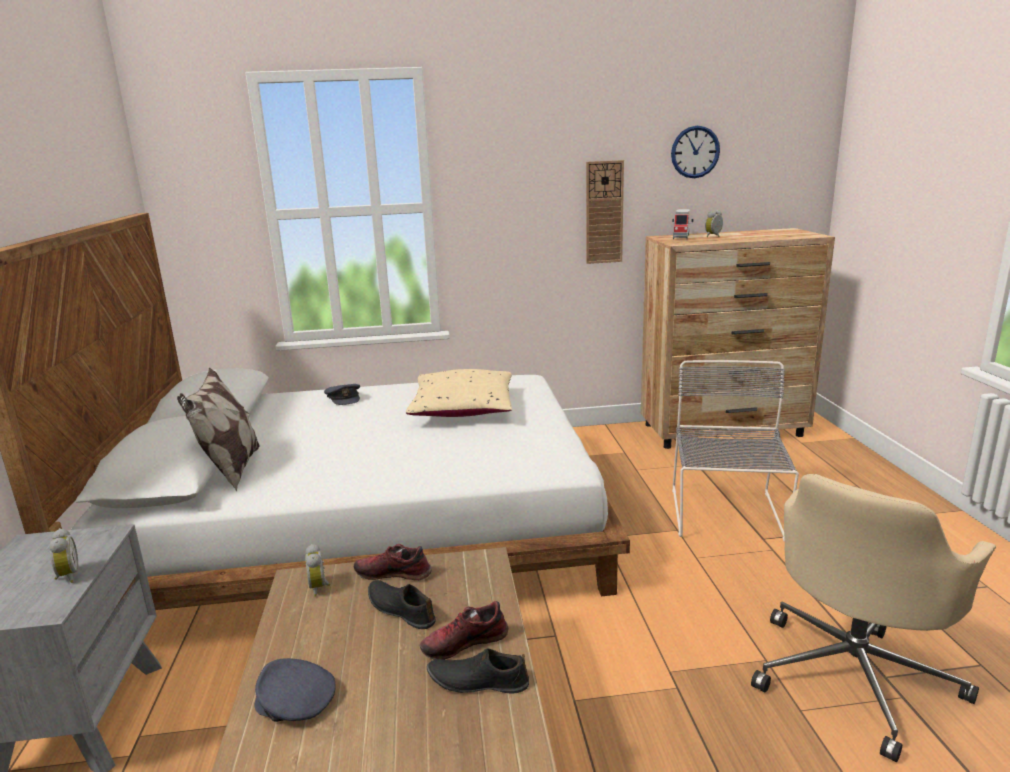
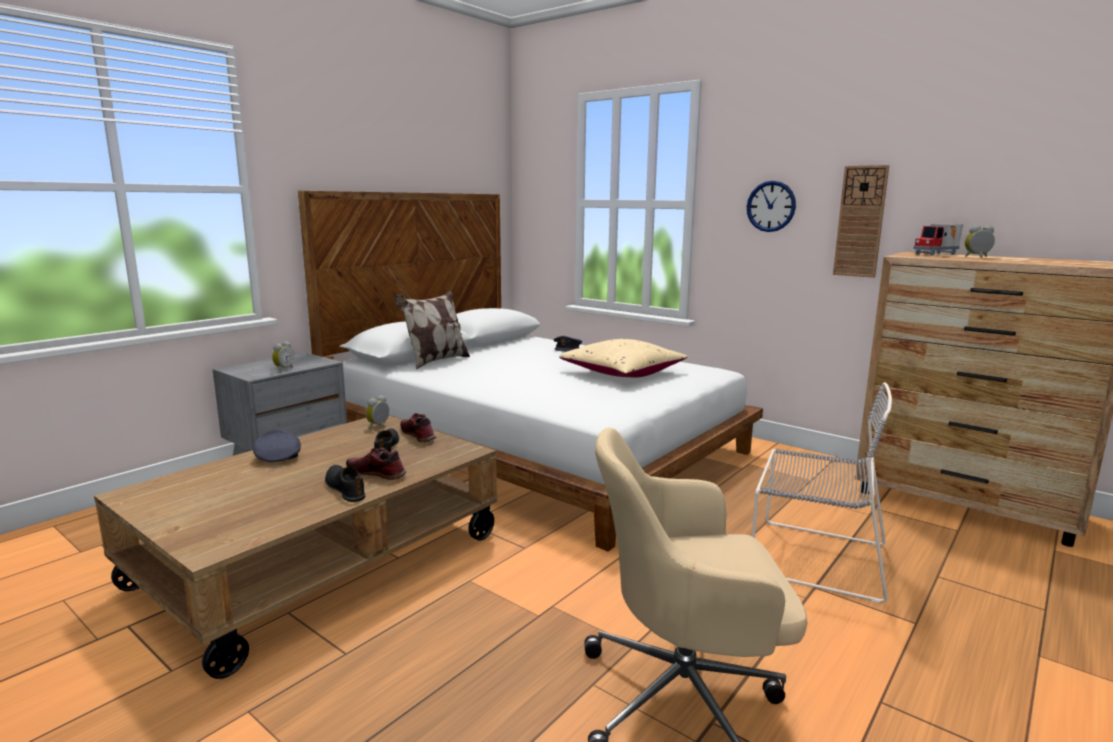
camera: 45 degrees right, 5 degrees down
(695, 152) = (987, 157): wall clock -> wall clock (771, 206)
(726, 516) = (813, 557): grey chair -> grey chair turned 60 degrees clockwise

